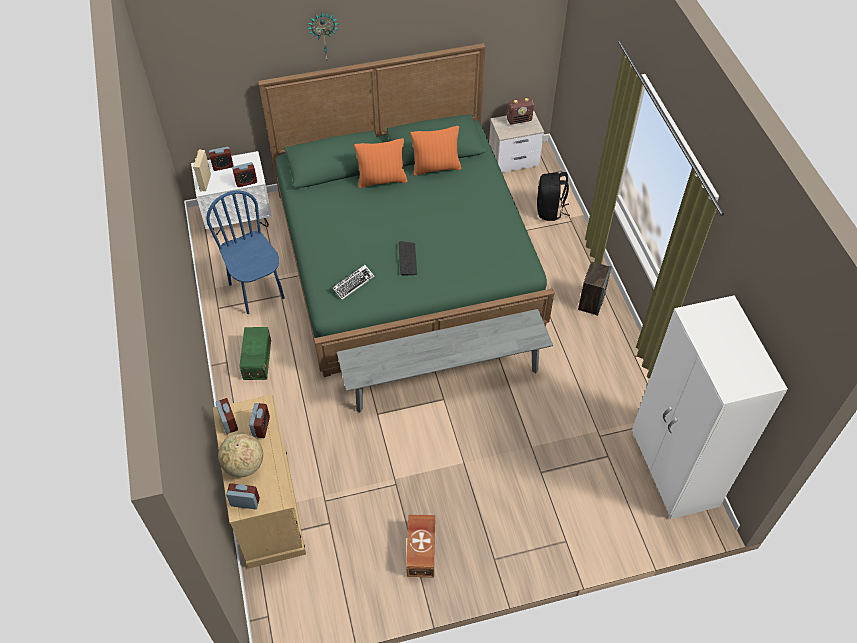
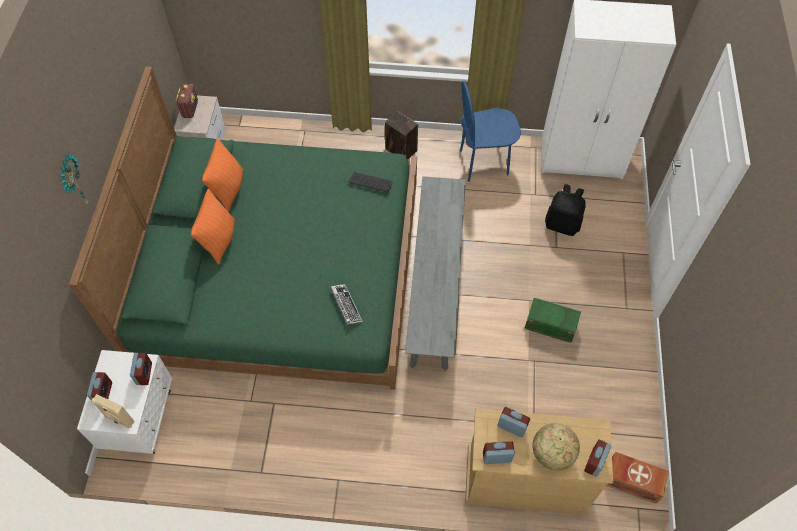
camera: 70 degrees left, 5 degrees up
(256, 360) = (348, 449): green storage box -> green storage box (551, 326)
(257, 291) = (256, 425): blue chair -> blue chair (484, 163)
(407, 259) = (336, 250): keyboard -> keyboard (371, 182)
(422, 550) = (604, 360): brown storage box -> brown storage box (631, 480)
(550, 210) = (284, 141): black backpack -> black backpack (562, 224)

